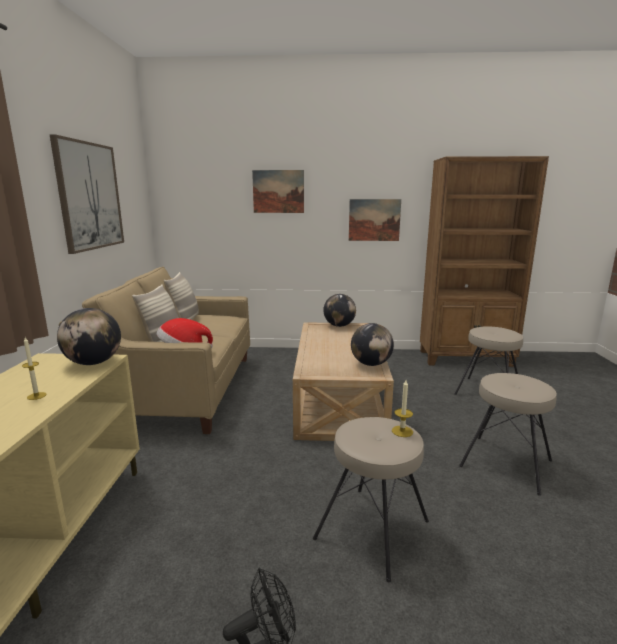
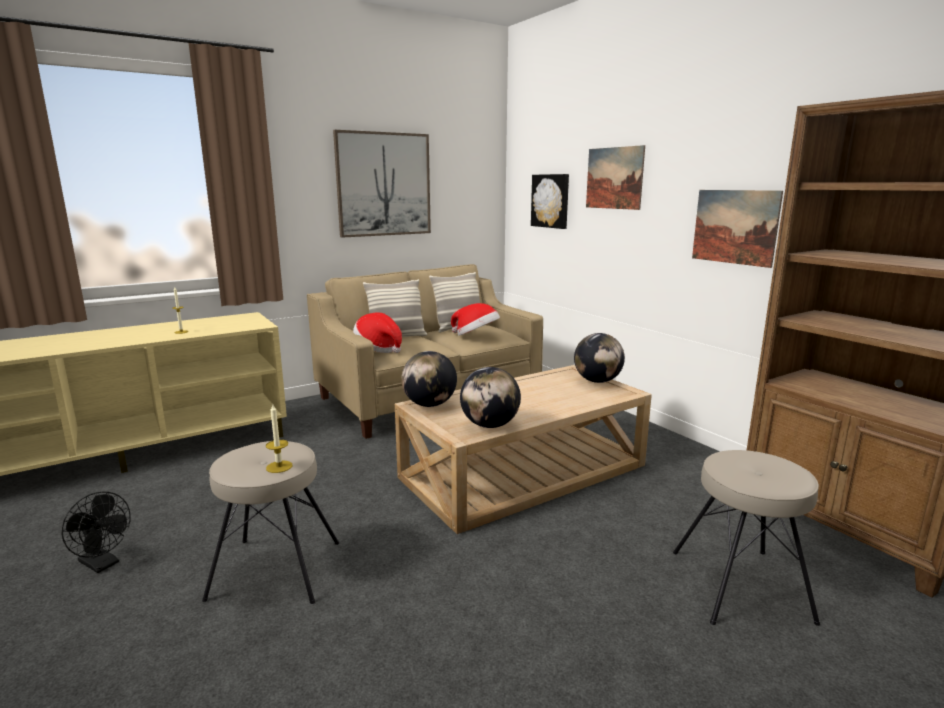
camera: 55 degrees right, 0 degrees up
(94, 363) = (250, 325): globe -> globe (429, 405)
(213, 209) = (551, 201): none -> picture
(220, 322) = (476, 336): none -> hat
(506, 462) = (508, 646): beige stool -> none

